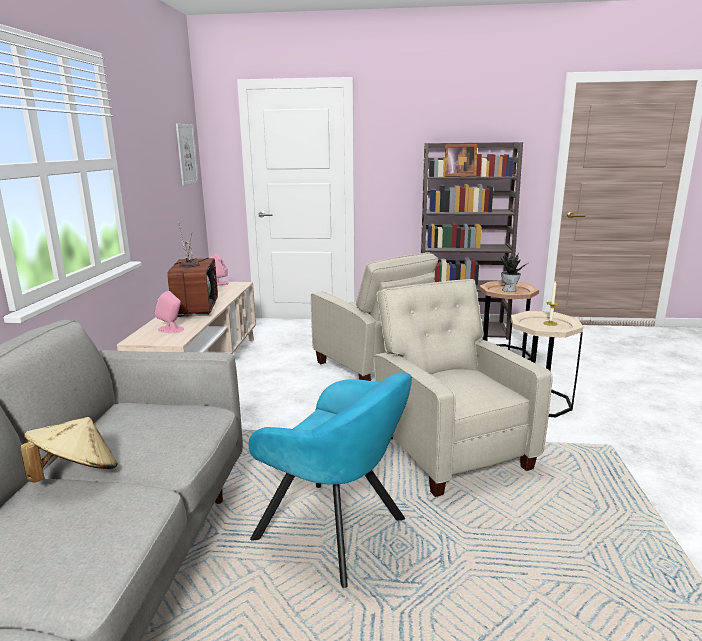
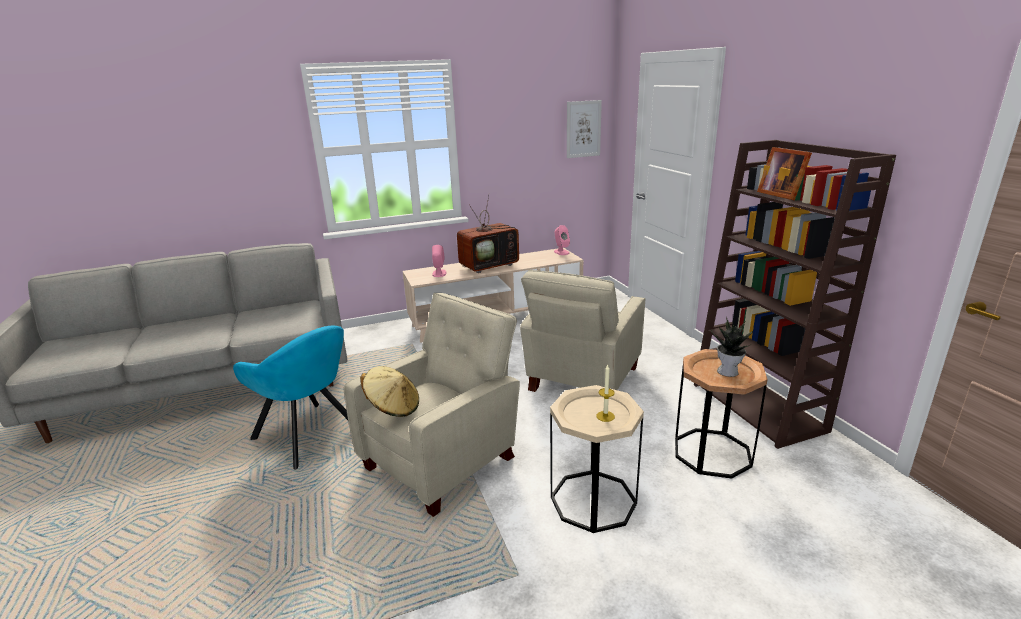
camera: 65 degrees right, 5 degrees up
(76, 474) = (234, 319): beige hat -> beige hat (393, 407)
(336, 532) = (310, 436): turquoise armchair -> turquoise armchair turned 60 degrees counterclockwise

